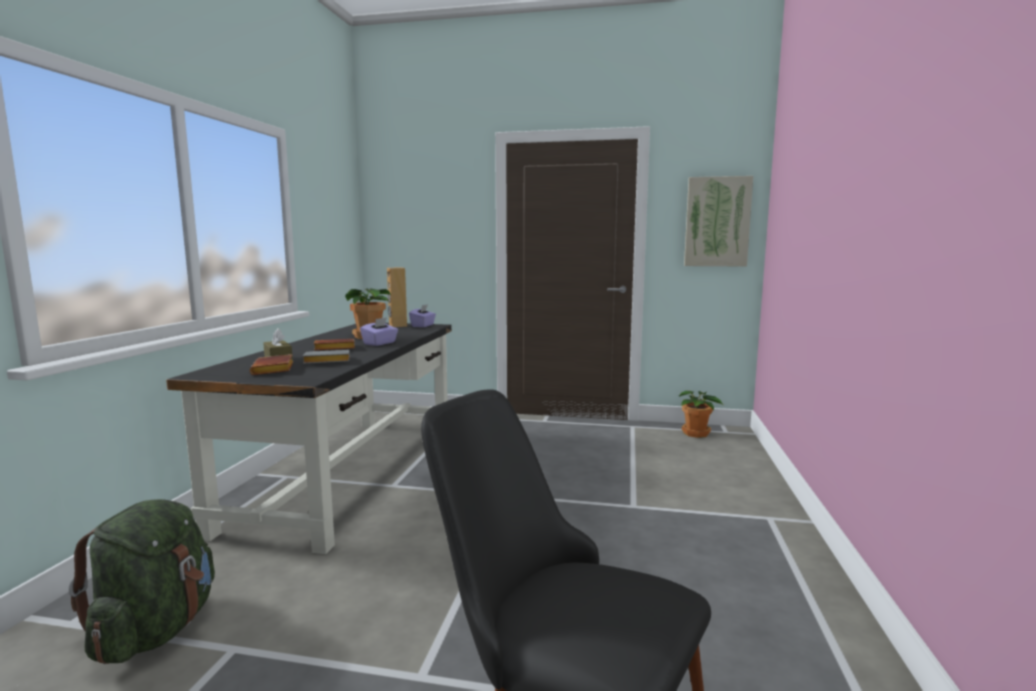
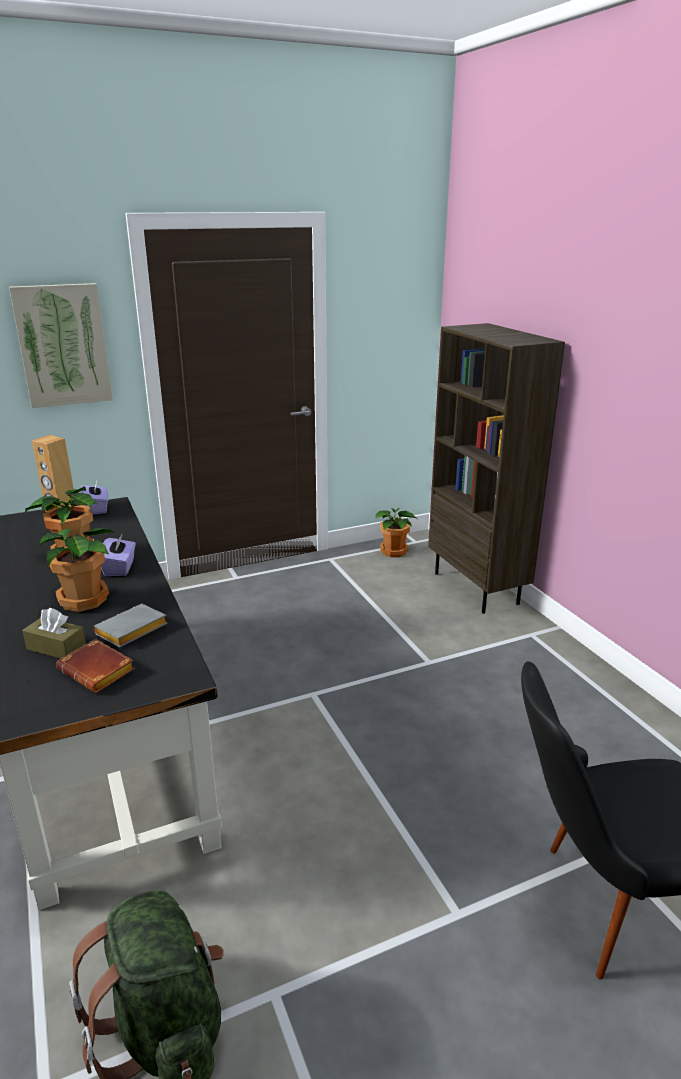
camera: 35 degrees left, 15 degrees up
(333, 349) = (84, 599): brown book -> potted plant
(717, 222) = (396, 325): picture -> picture (63, 345)
(750, 473) = (477, 588): none -> brown bookcase

